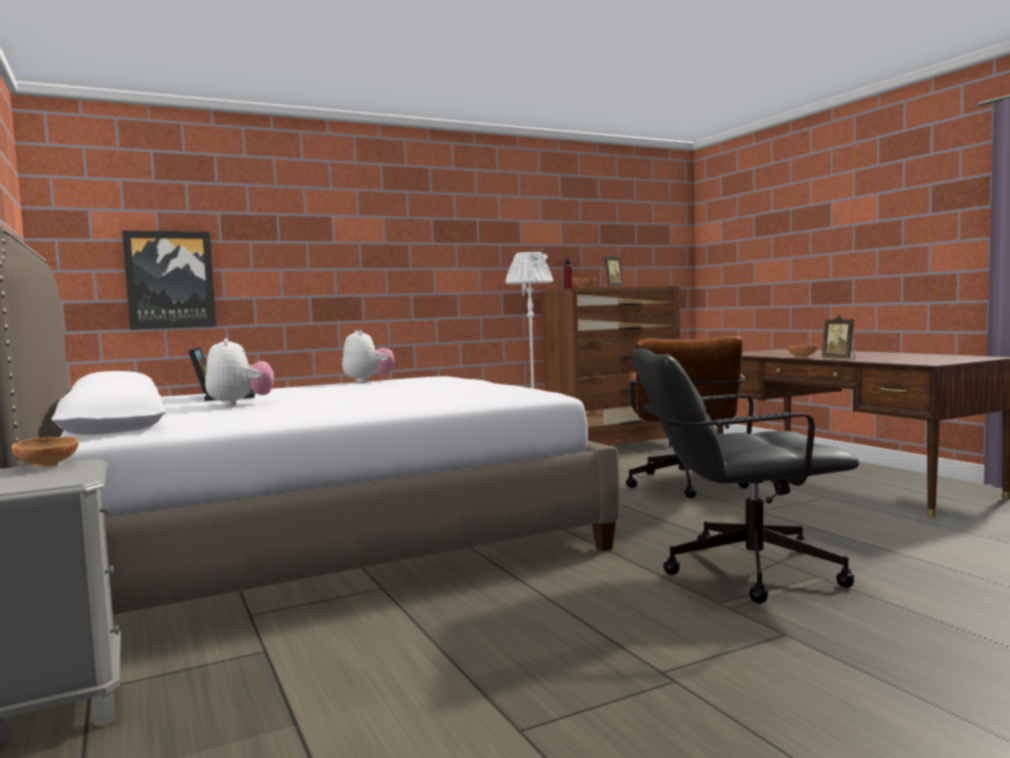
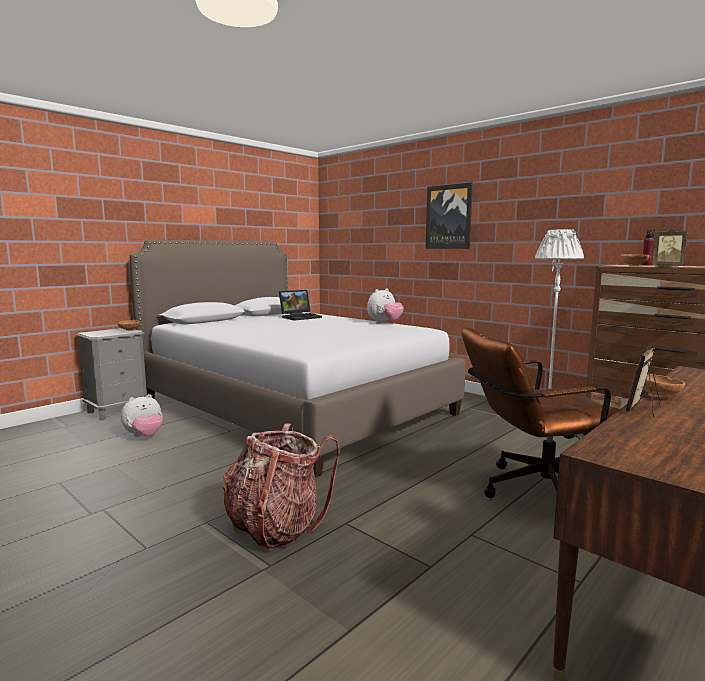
camera: 70 degrees right, 5 degrees up
(170, 280) = (364, 249): picture -> picture (449, 217)
(240, 404) = (266, 322): plush toy -> plush toy (144, 436)
(737, 571) = (276, 527): black office chair -> backpack

